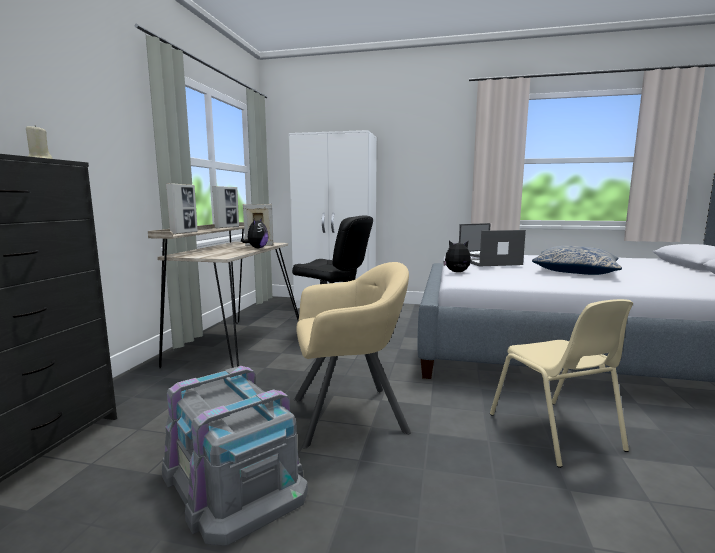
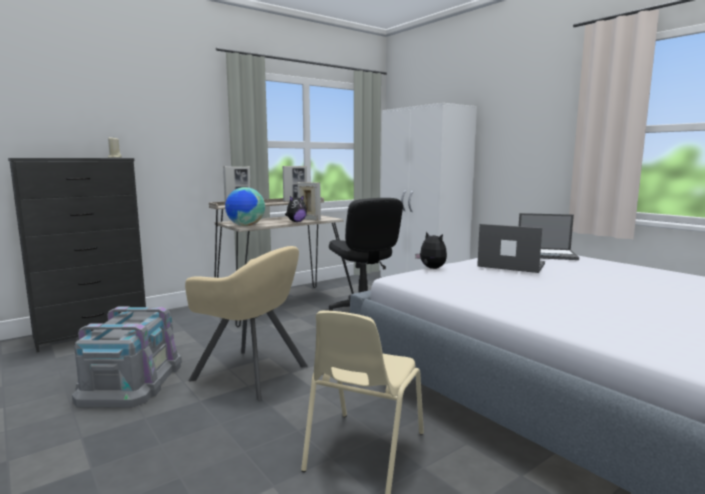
camera: 40 degrees right, 0 degrees up
(221, 256) = (245, 226): none -> globe
(575, 271) = (581, 291): pillow -> none

